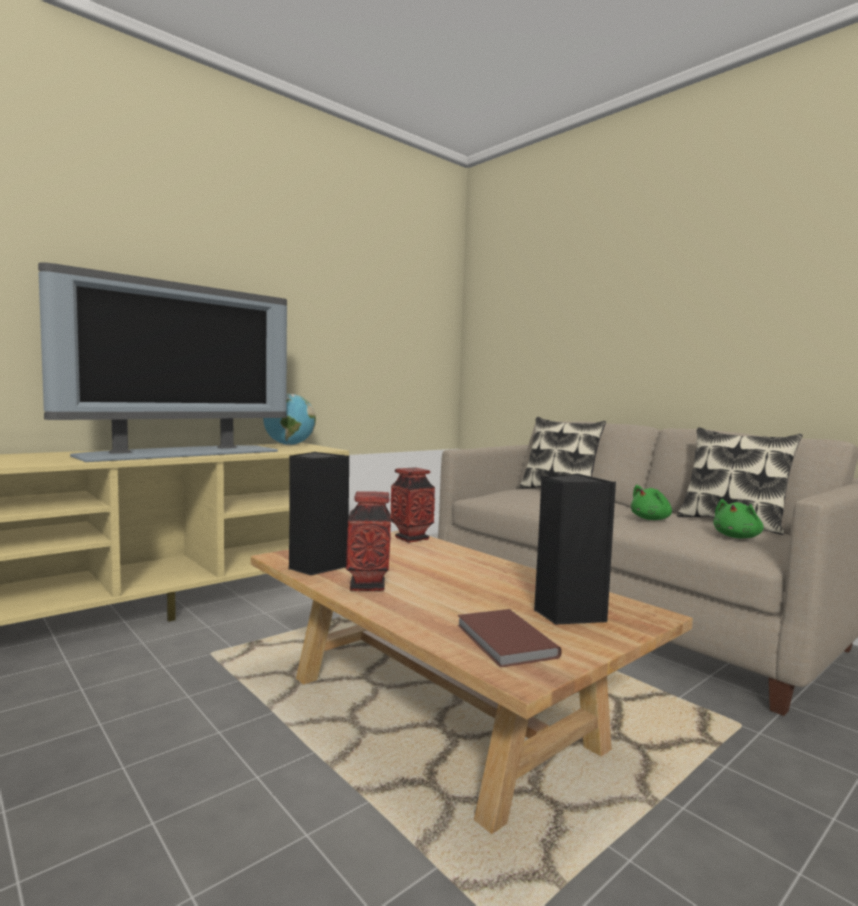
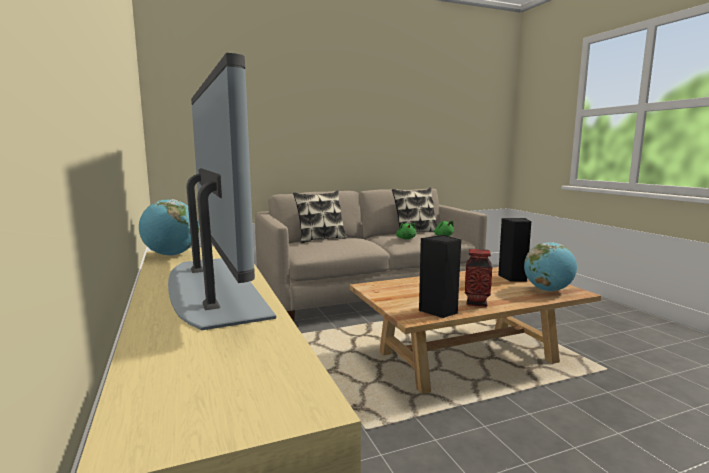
camera: 70 degrees left, 5 degrees up
(411, 538) = (378, 285): vase -> none
(504, 641) = (548, 290): brown book -> globe

